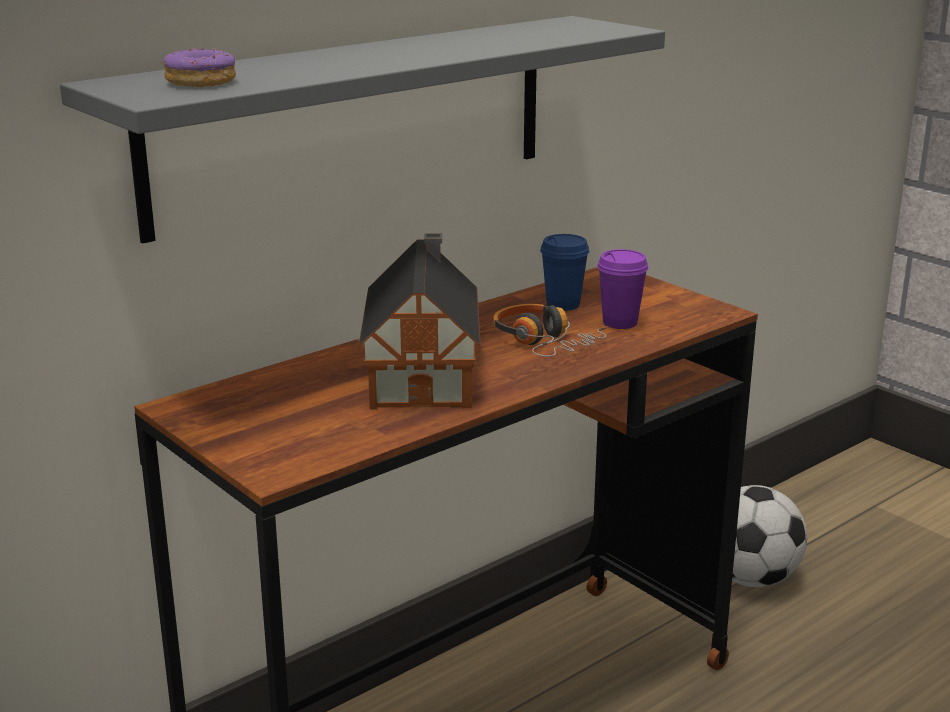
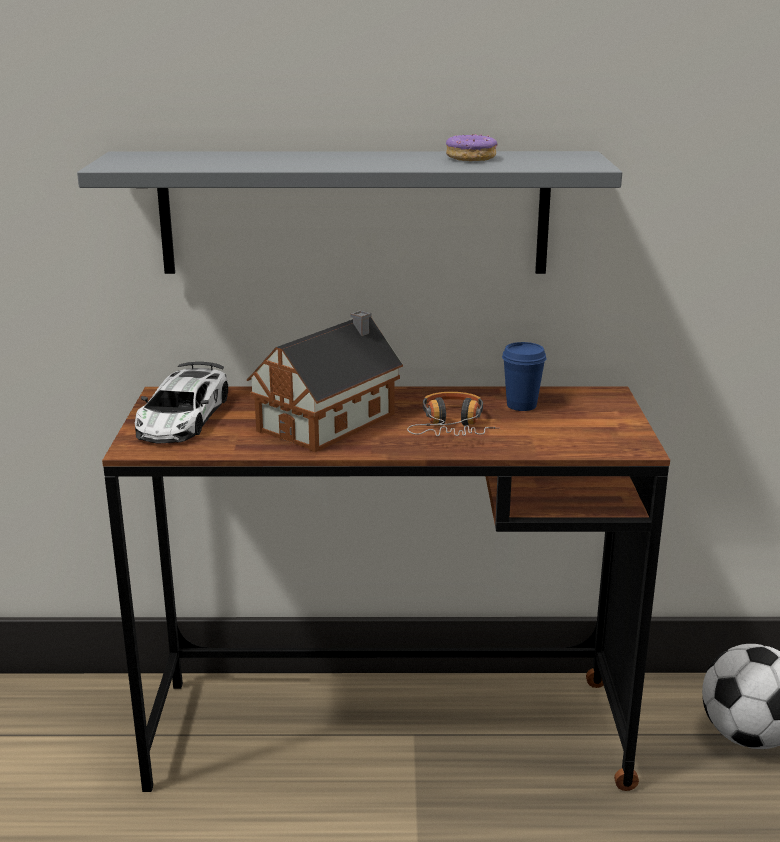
camera: 40 degrees right, 0 degrees up
(201, 82) = (170, 160): donut -> donut (471, 158)
(257, 422) = (183, 417): none -> toy car
(620, 322) = (537, 431): purple cup -> none

